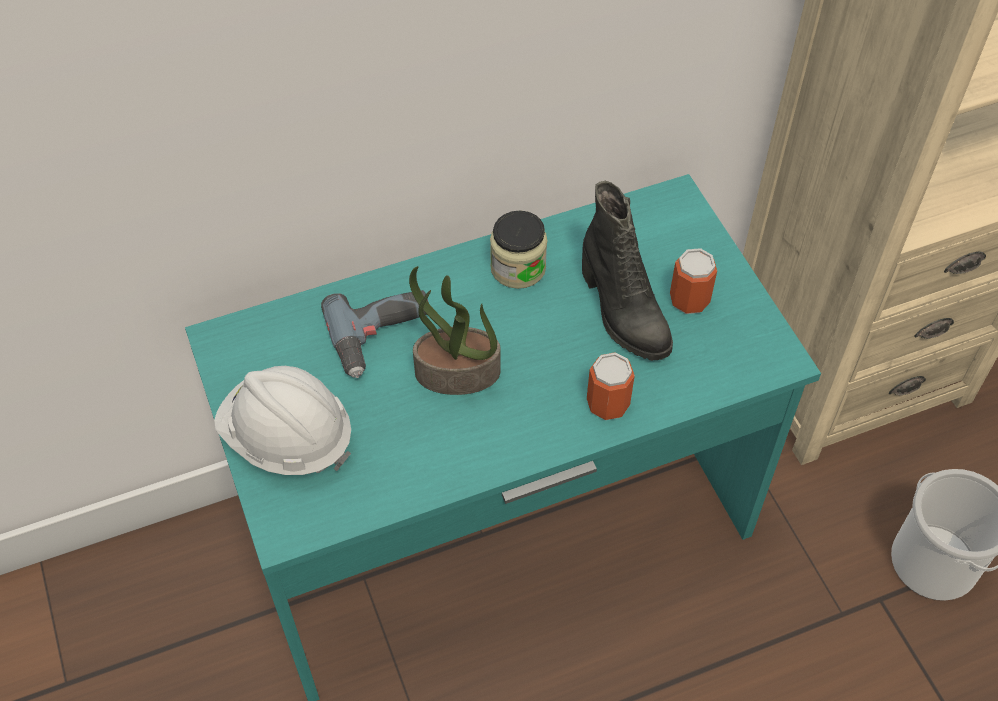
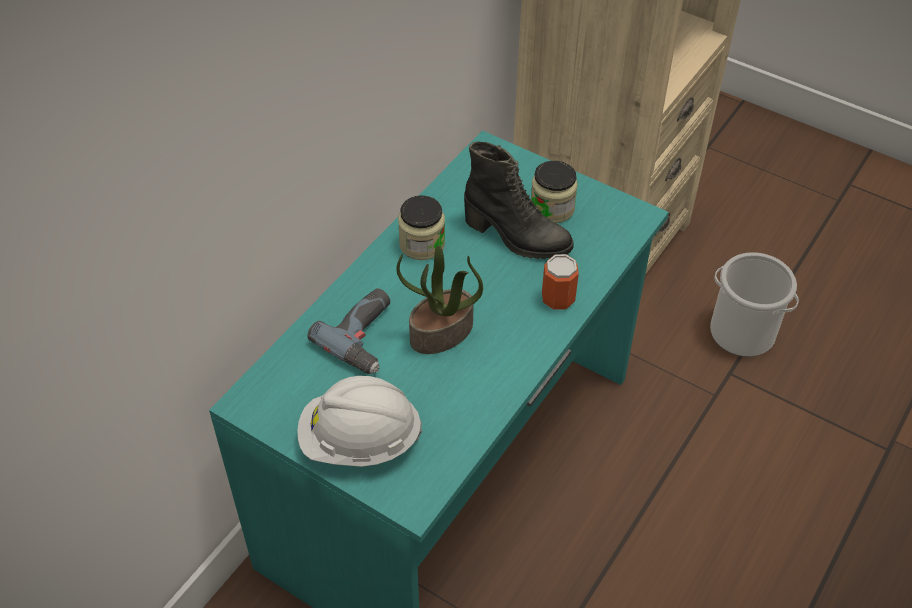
camera: 35 degrees left, 5 degrees down
(689, 300) = (552, 208): can -> jar

